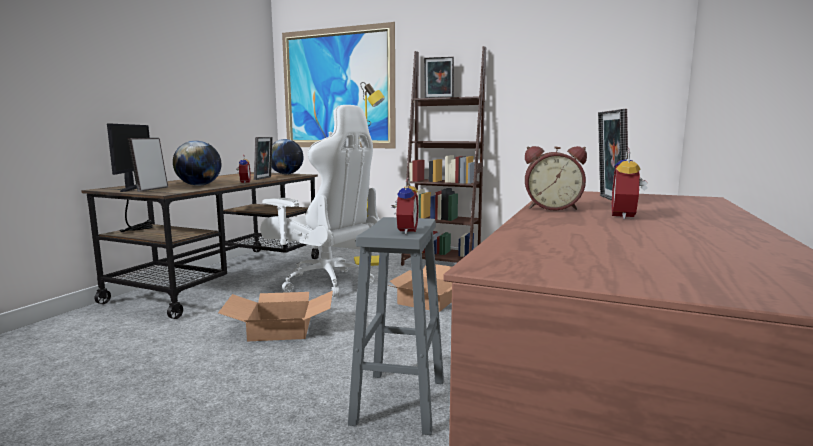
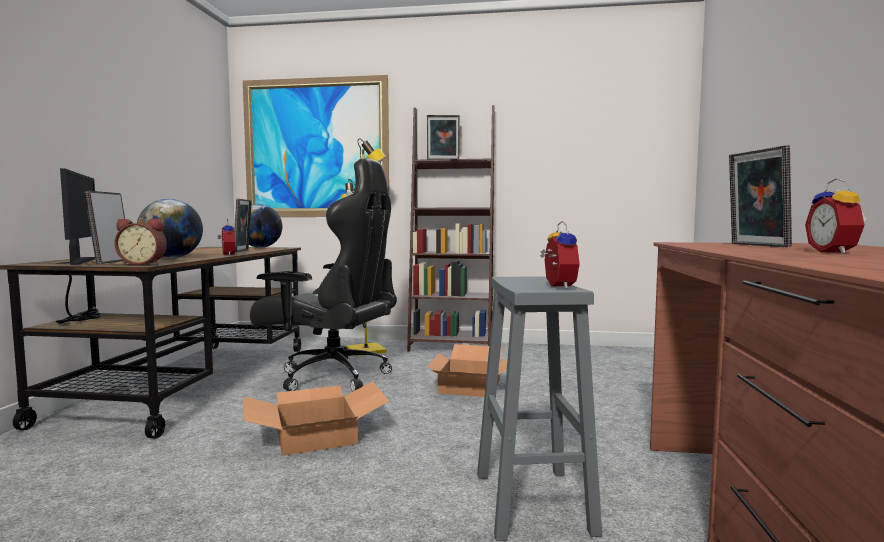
camera: 15 degrees left, 5 degrees down
(323, 282) = (328, 376): white office chair -> black office chair
(552, 208) = (736, 249): alarm clock -> alarm clock (143, 264)

